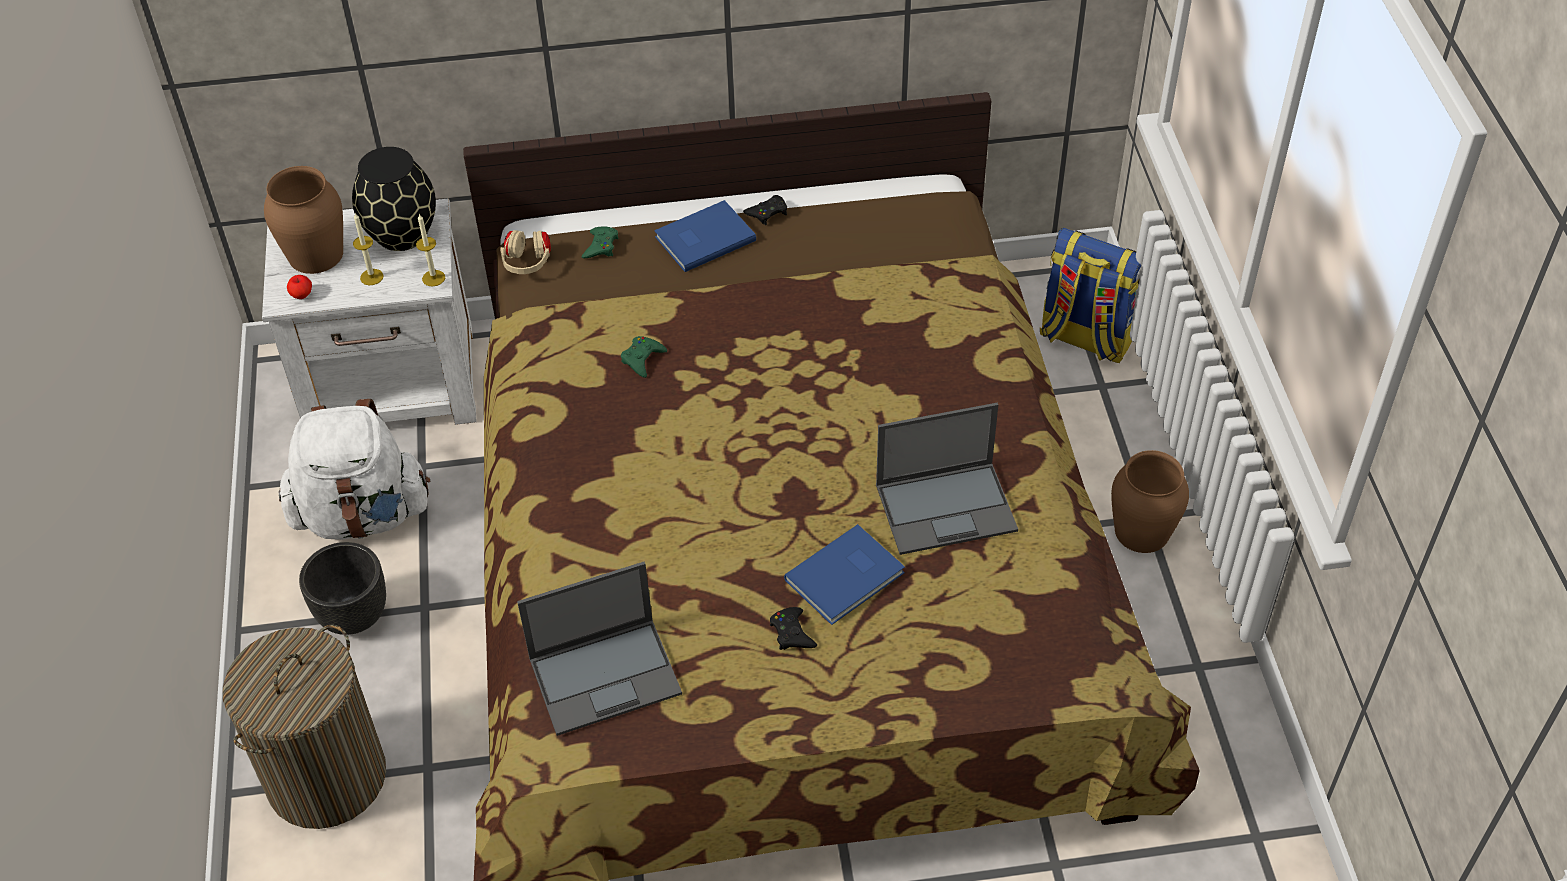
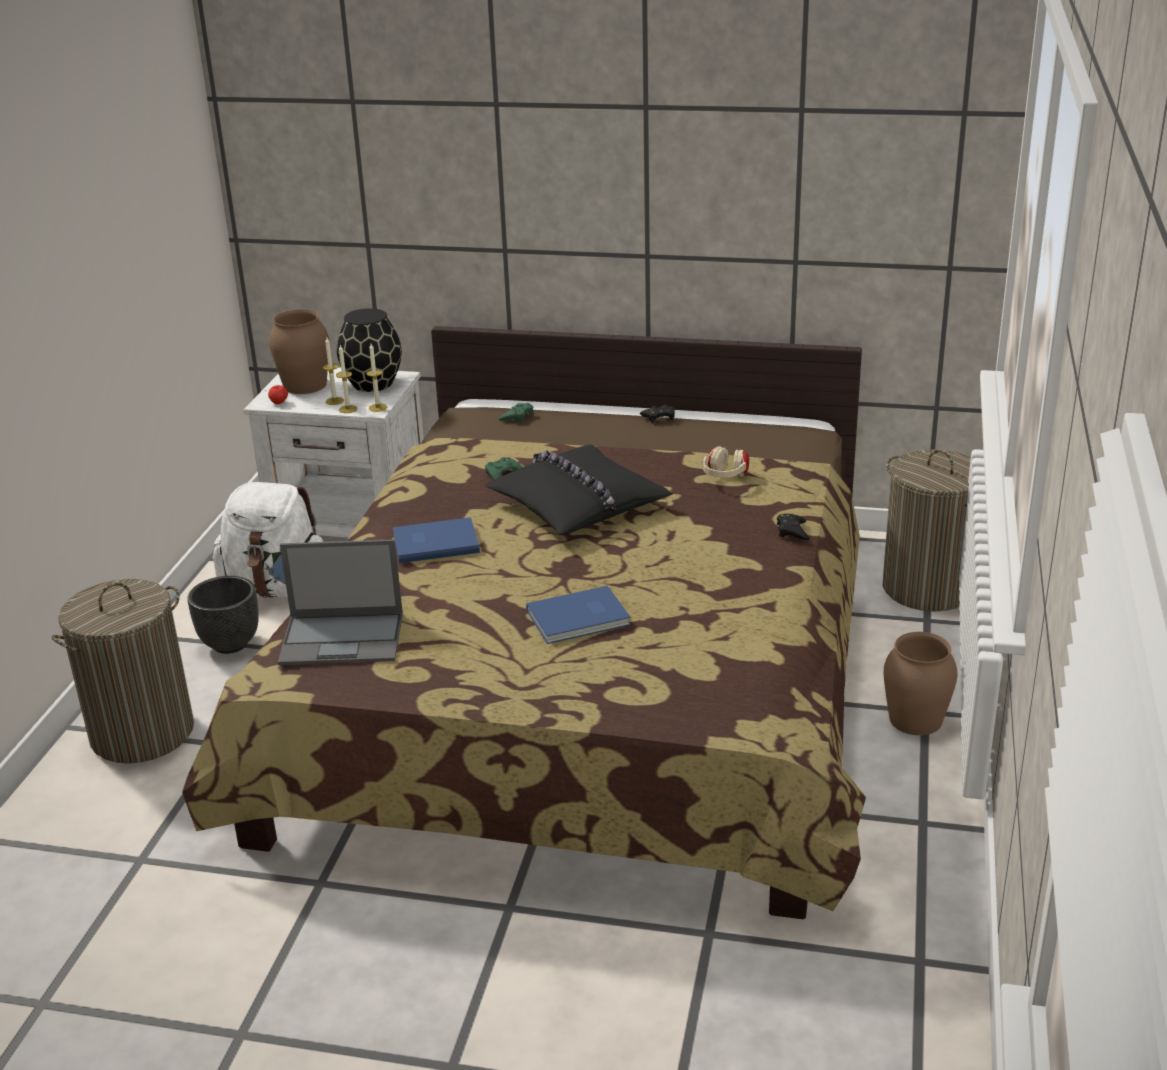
camera: 20 degrees right, 20 degrees down
(397, 289) = (348, 409): none -> candle
(527, 264) = (456, 417): beige headphones -> beige headphones (725, 477)
(703, 238) = (598, 422): blue book -> blue book (434, 542)
(754, 393) = (577, 505): none -> black pillow
(792, 633) = (510, 642): black game controller -> black game controller (792, 531)
(947, 507) = (694, 593): laptop -> none
(1085, 338) = (927, 588): backpack -> laundry basket

